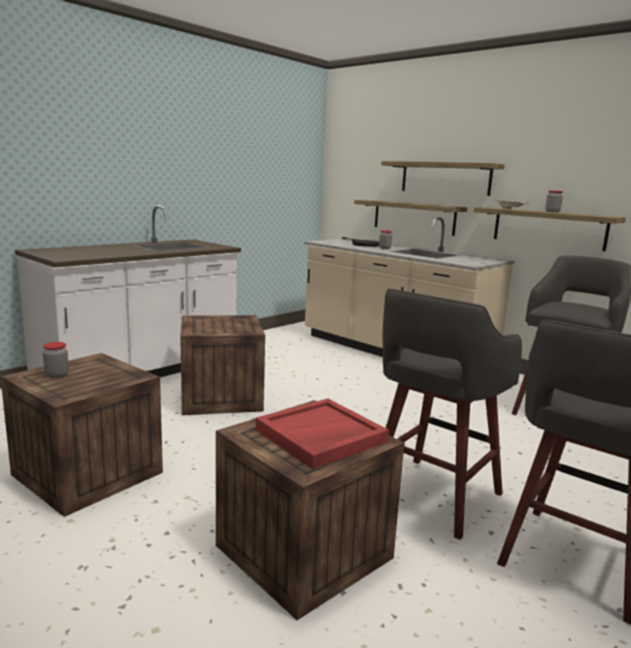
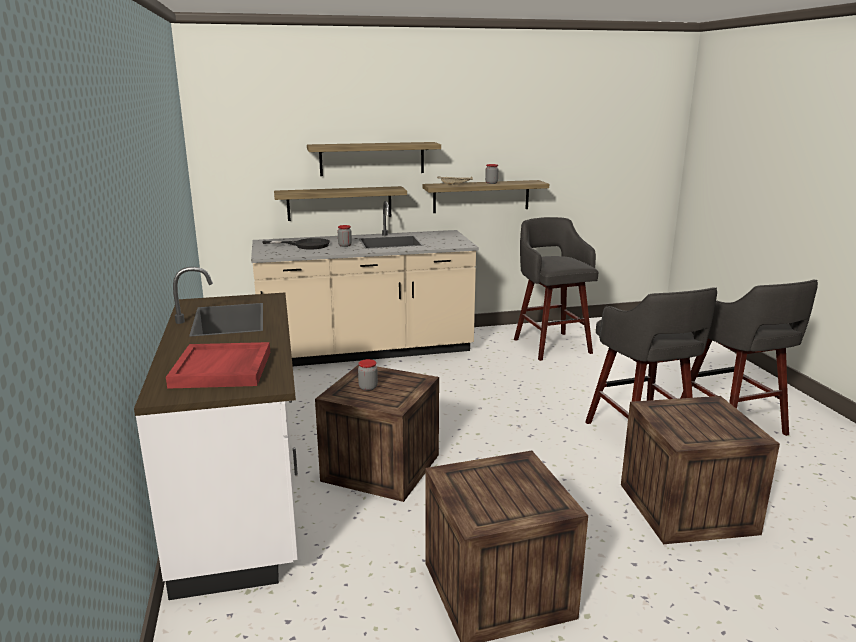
camera: 55 degrees left, 5 degrees up
(57, 375) = (488, 503): jar -> jar (368, 387)
(320, 436) = (702, 417): red tray -> red tray (222, 369)

